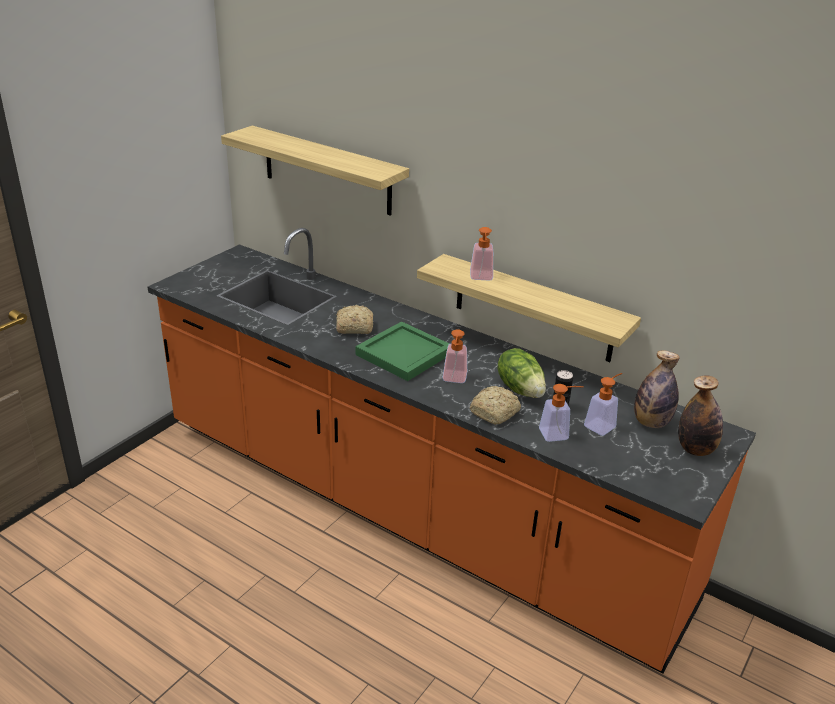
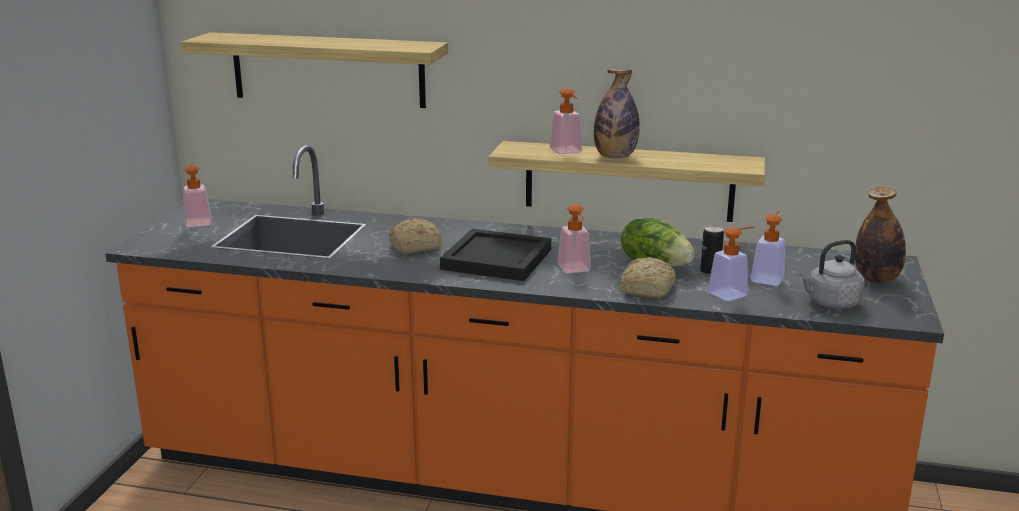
camera: 20 degrees left, 10 degrees down
(225, 268) = (198, 221): none -> soap dispenser
(404, 355) = (497, 260): green tray -> black tray
(631, 465) = (830, 303): none -> grey kettle
(651, 423) = (813, 267): bottle -> bottle (615, 157)

